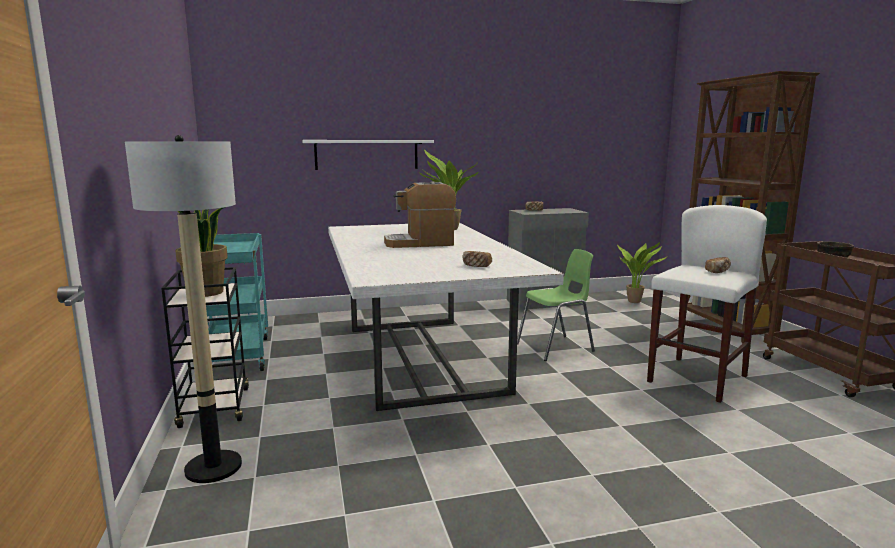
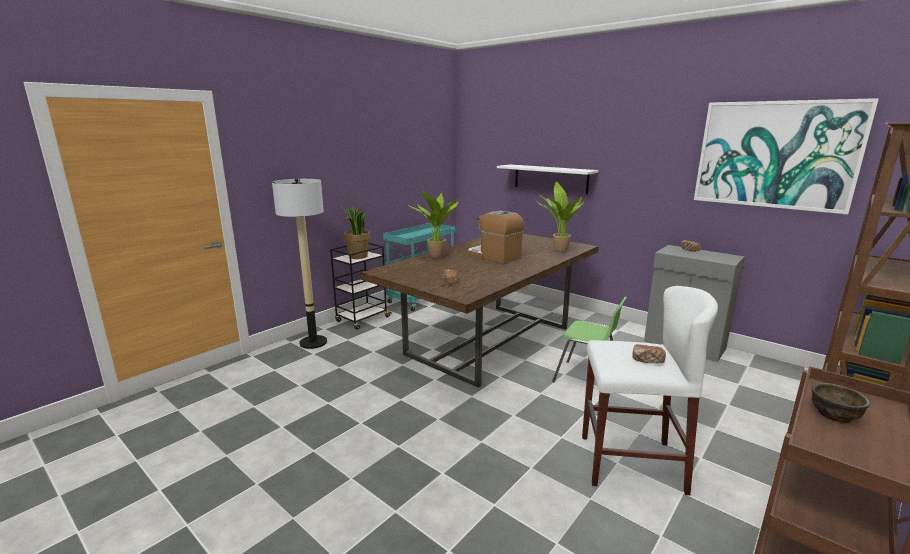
camera: 55 degrees right, 5 degrees up
(422, 359) = (488, 341): white dining table -> brown dining table
(579, 117) = (775, 155): none -> picture
(636, 301) = (794, 386): potted plant -> potted plant (438, 257)

